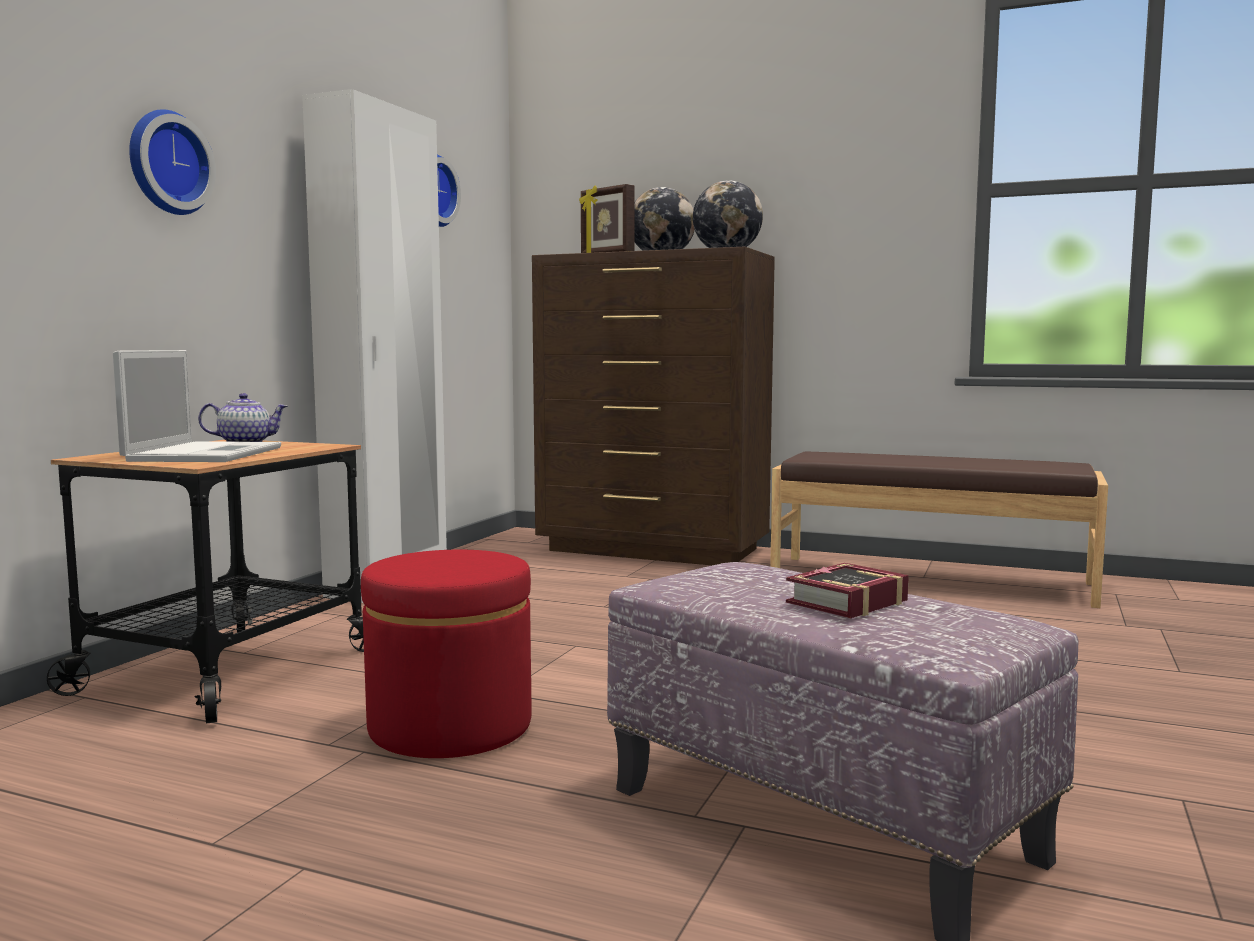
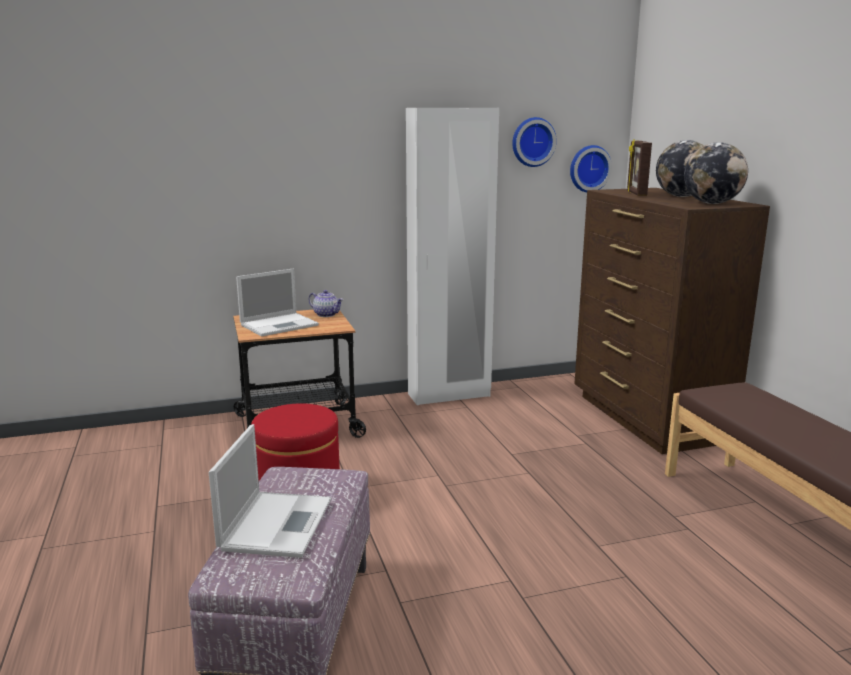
camera: 50 degrees right, 10 degrees up
(166, 163) = (310, 166): wall clock -> wall clock (588, 168)
(841, 602) = (277, 523): book -> laptop

